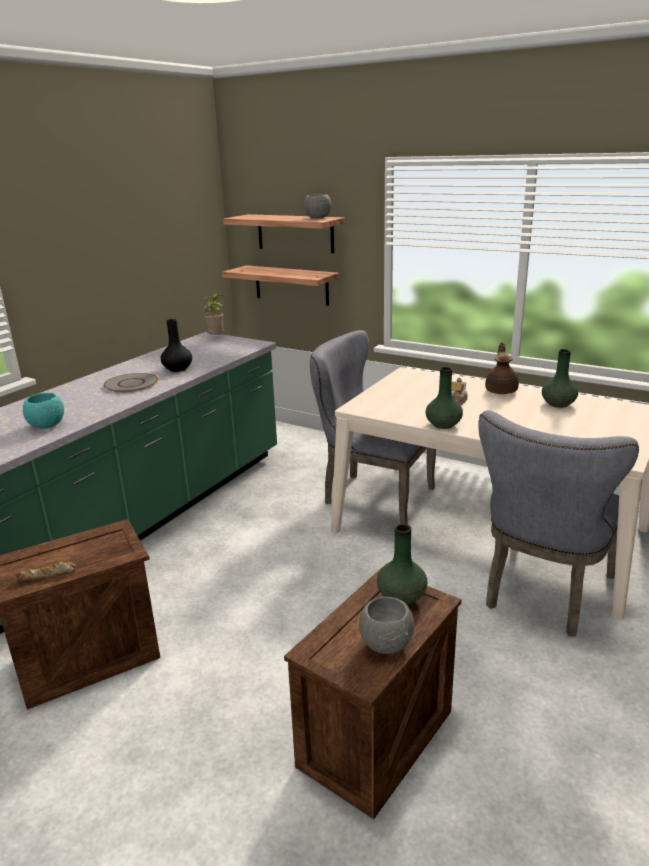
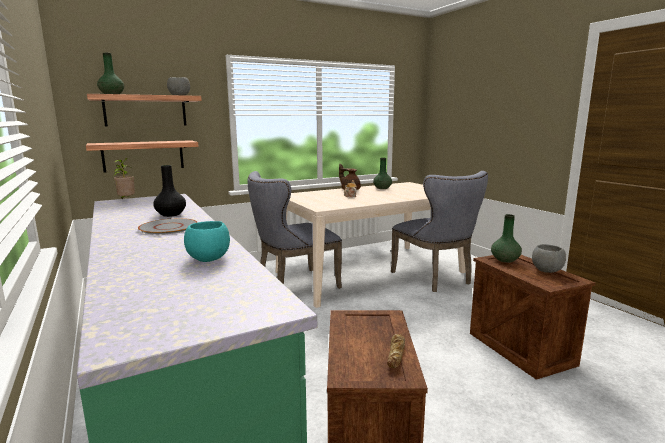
camera: 60 degrees left, 10 degrees down
(443, 424) = (375, 202): green vase -> green vase (111, 94)

